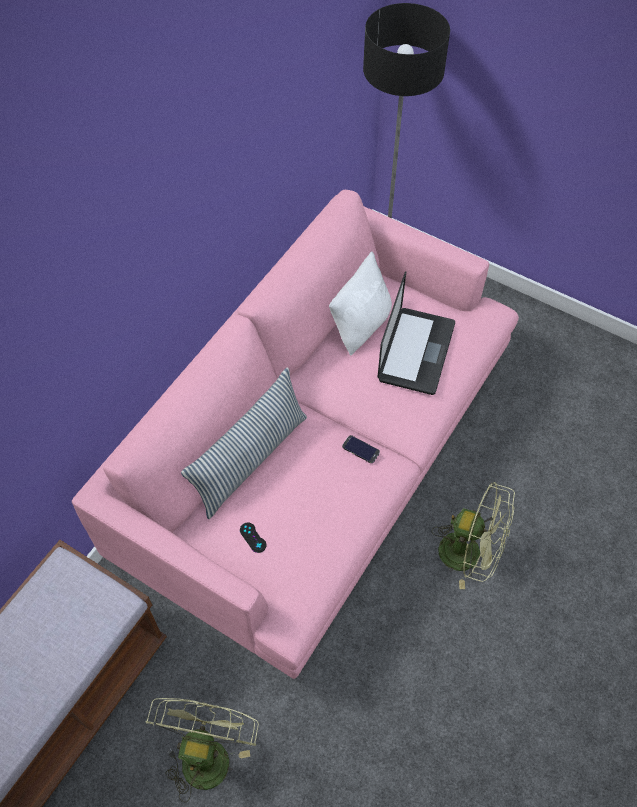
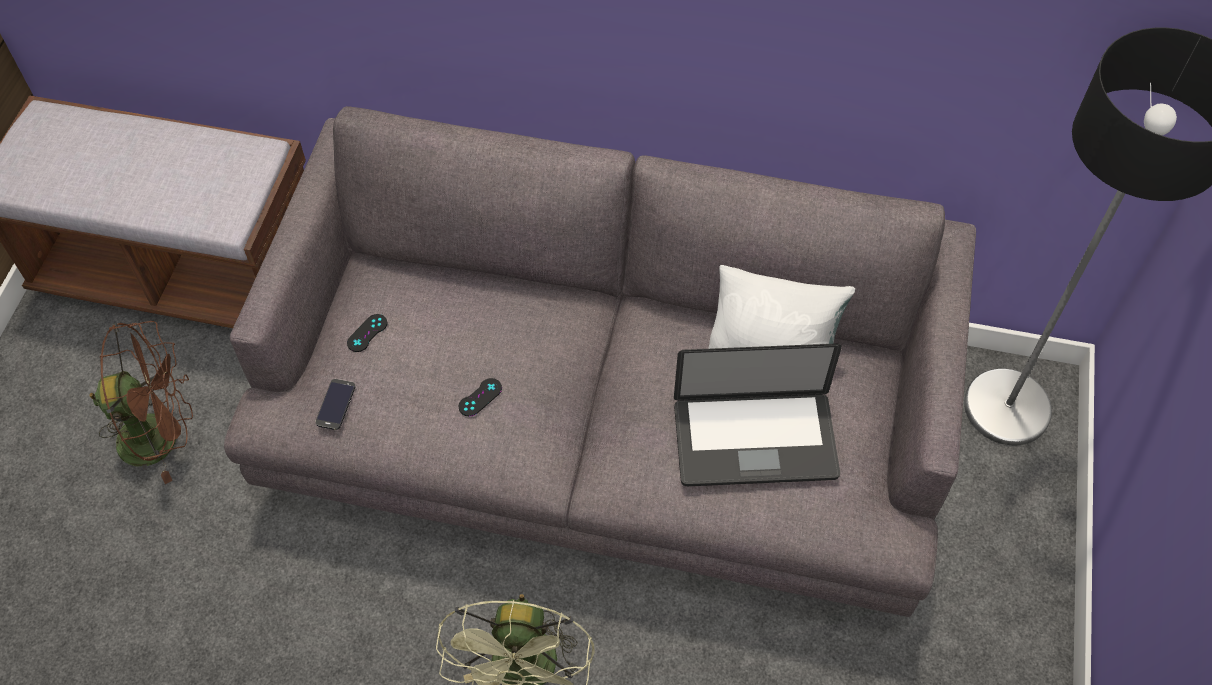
camera: 70 degrees right, 0 degrees up
(206, 751) = (162, 436): green fan -> brown fan
(251, 460) = (484, 295): pillow -> none
(316, 458) = (605, 424): pink sofa -> grey sofa
(332, 483) = (480, 397): none -> black game controller
(360, 449) = (549, 417): phone -> phone (335, 404)

